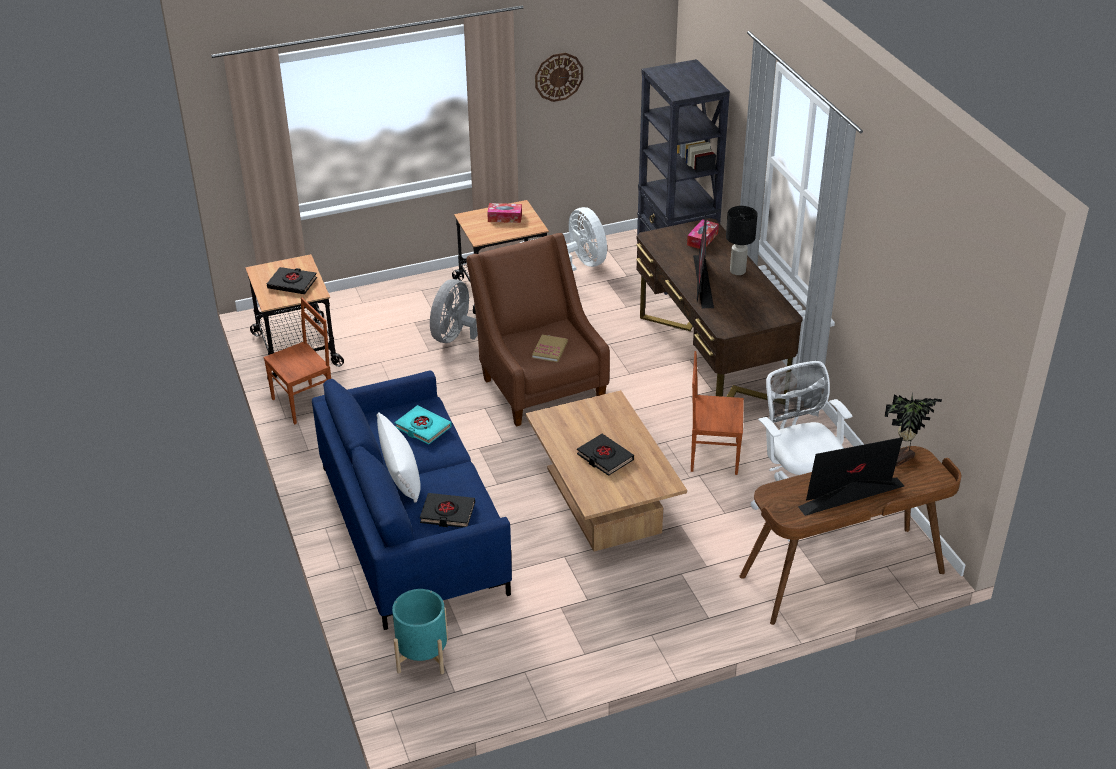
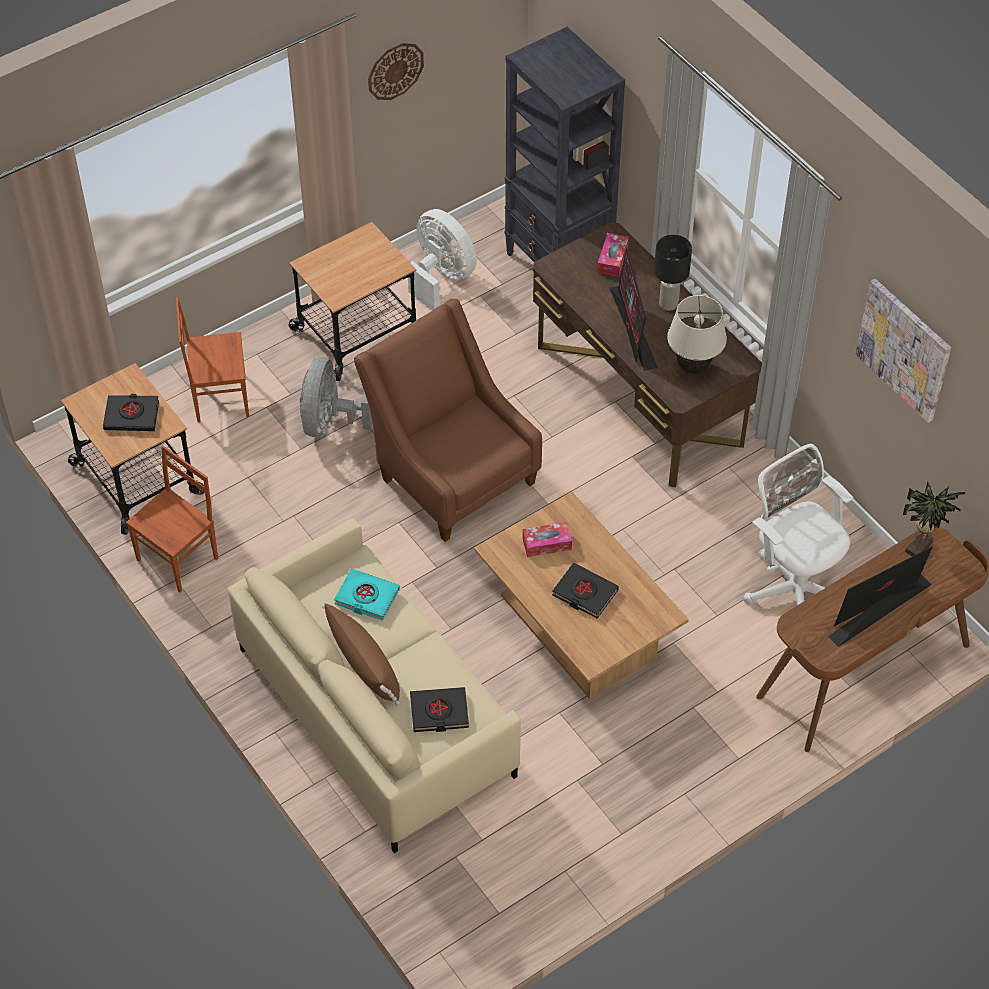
camera: 15 degrees left, 15 degrees up
(400, 471) = (364, 665): white pillow -> brown pillow
(413, 528) = (376, 711): blue sofa -> beige sofa
(422, 655) = (448, 876): turquoise planter -> none
(505, 217) = (355, 257): tissue box -> tissue box (546, 544)
(550, 350) = (472, 449): book -> none
(713, 455) = (682, 537): brown chair -> brown chair (220, 397)
(743, 312) = (693, 367): none -> beige table lamp
(906, 277) = (904, 349): none -> picture

